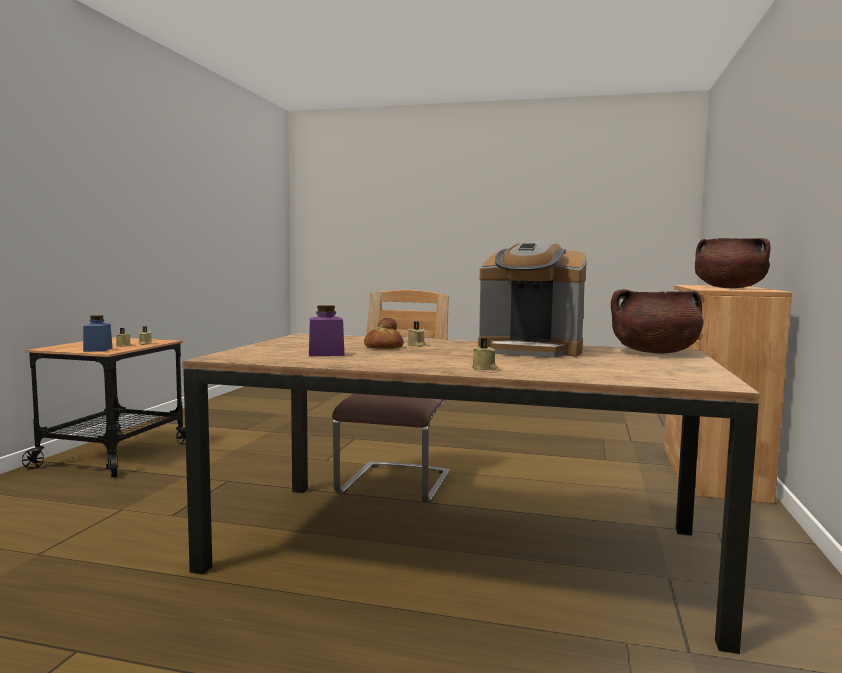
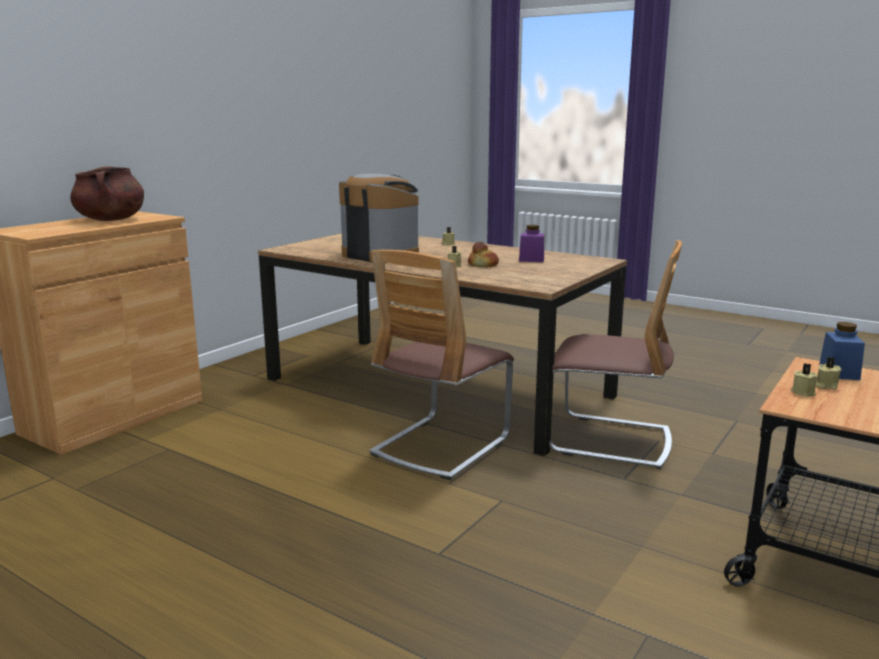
camera: 160 degrees left, 10 degrees up
(228, 508) = (609, 441): none -> chair
(654, 352) = (301, 249): brown cooking pot -> none

